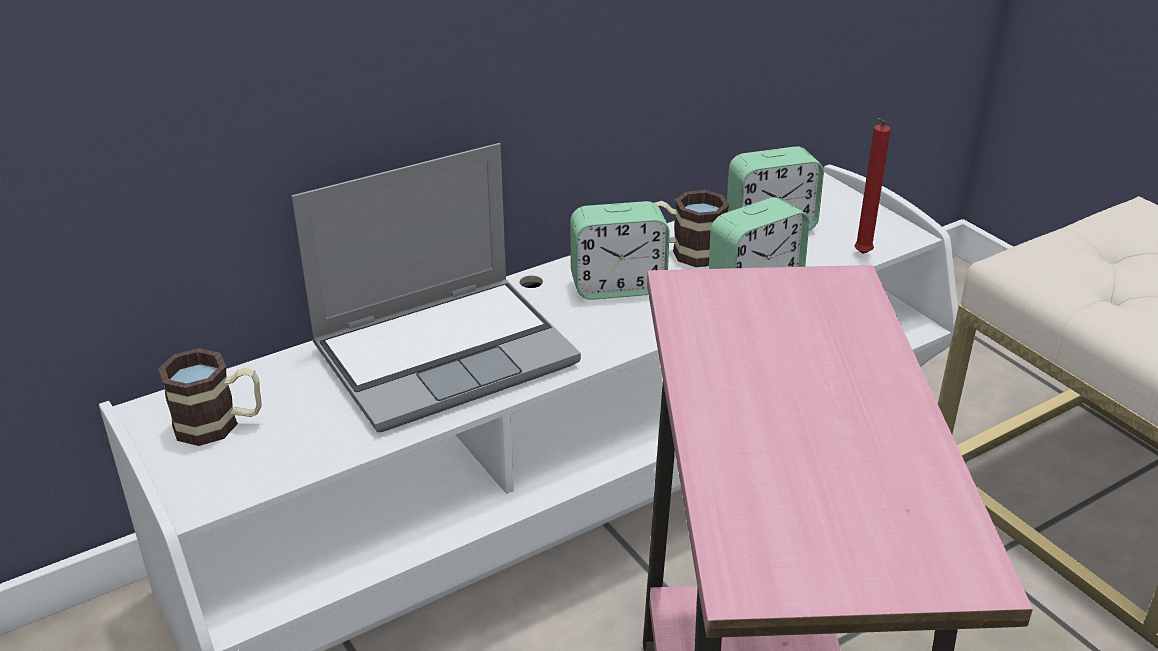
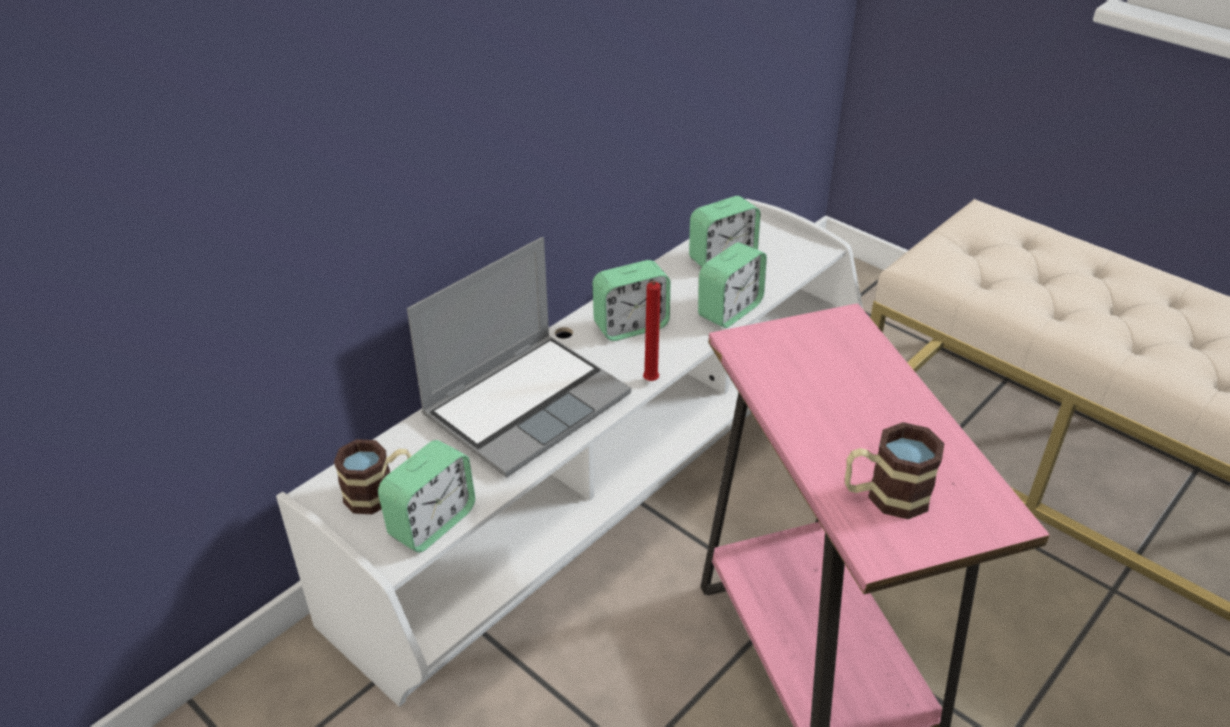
camera: 15 degrees left, 5 degrees up
(263, 469) = (432, 523): none -> alarm clock
(687, 252) = (670, 289): mug -> mug (885, 496)
(861, 255) = (795, 272): red candle -> red candle (649, 382)

